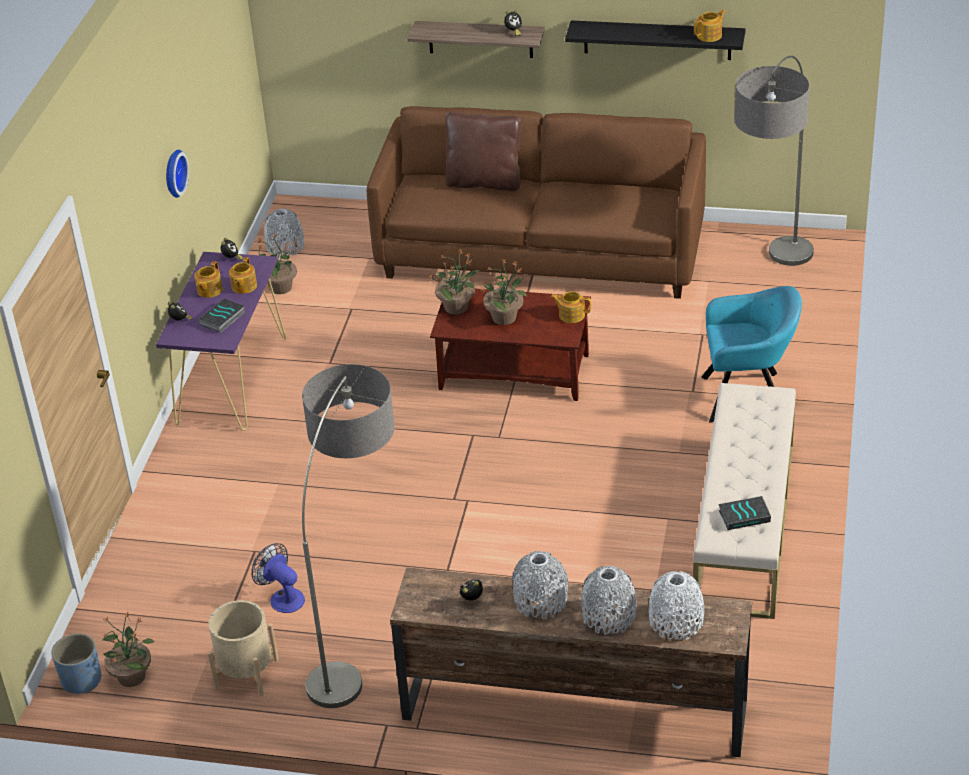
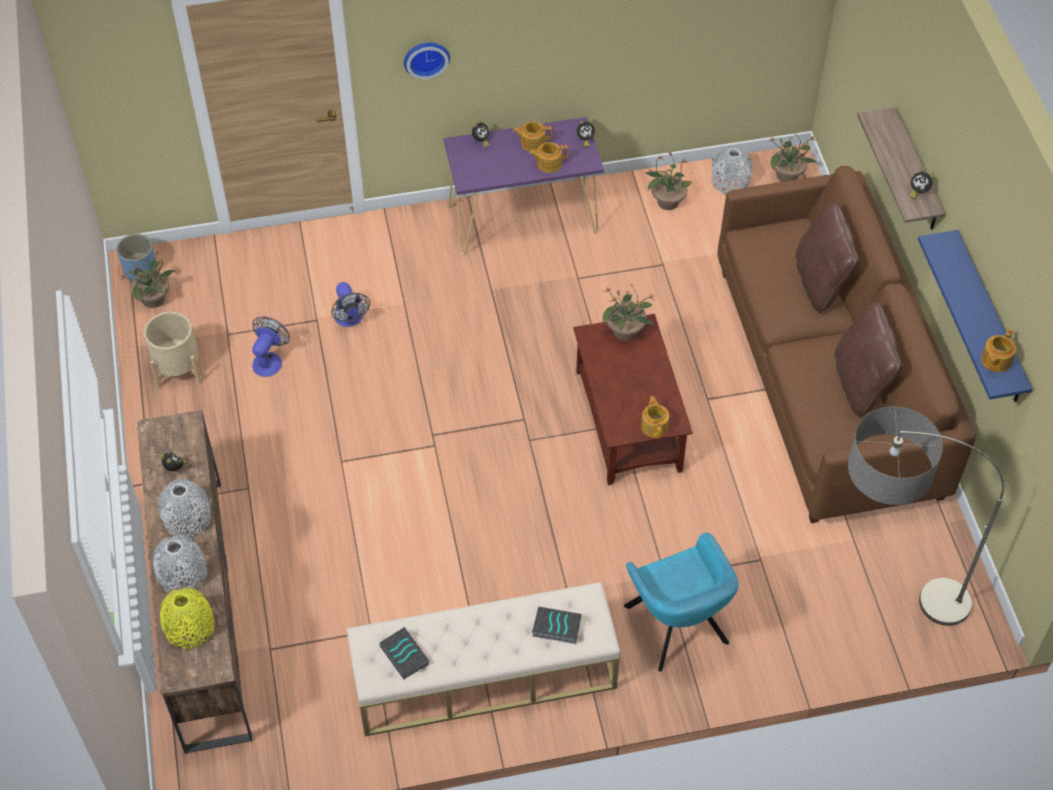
camera: 65 degrees right, 15 degrees up
(173, 173) = (566, 37): wall clock -> wall clock (426, 57)
(222, 319) = (496, 168): book -> book (556, 628)
(271, 526) = (350, 319): none -> fan
(361, 639) = (239, 431): floor lamp -> none
(505, 317) = (626, 374): potted plant -> potted plant (787, 176)
(602, 190) = (860, 383): none -> brown pillow
(657, 40) = (989, 320): black shelf -> blue shelf
(676, 621) = (189, 627): white vase -> yellow vase
(710, 35) = (995, 360): teapot -> teapot turned 90 degrees clockwise

